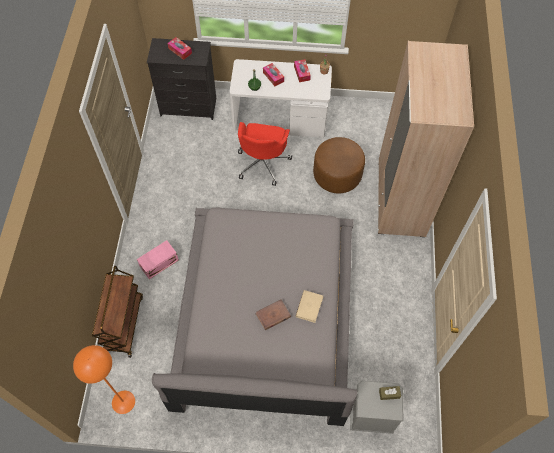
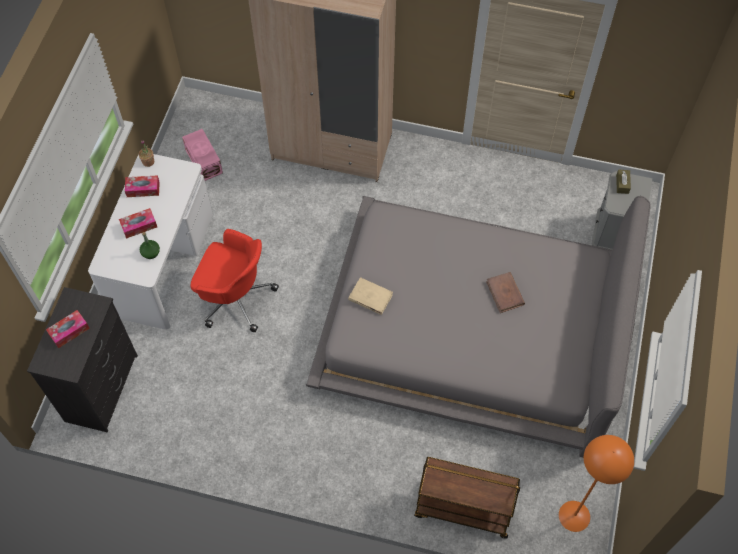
camera: 80 degrees left, 0 degrees up
(158, 263) = (374, 455): pink storage box -> pink storage box (203, 162)
(309, 306) = (498, 252): beige book -> beige book (370, 297)
(337, 175) = (278, 210): brown ottoman -> none

